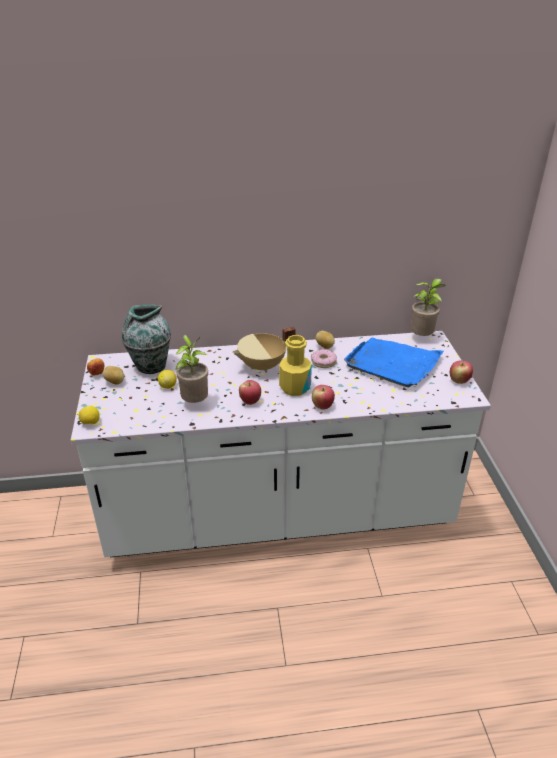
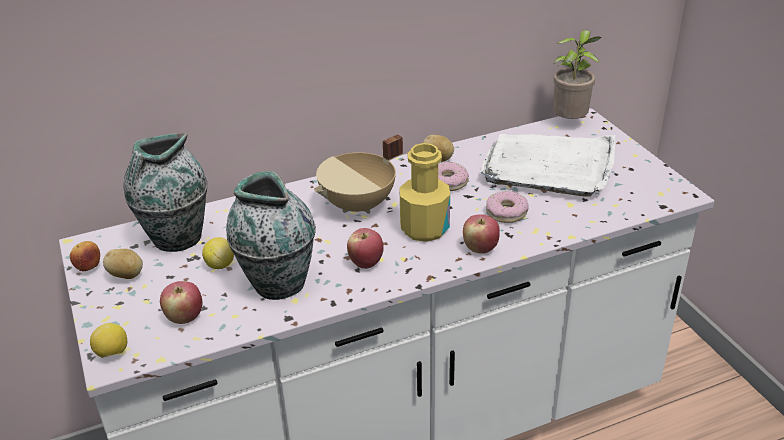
camera: 15 degrees left, 0 degrees up
(195, 402) = (277, 282): potted plant -> vase
(349, 387) = (506, 212): none -> donut
(393, 364) = (549, 166): blue tray -> white tray
(459, 381) = (653, 174): apple -> apple (184, 317)

